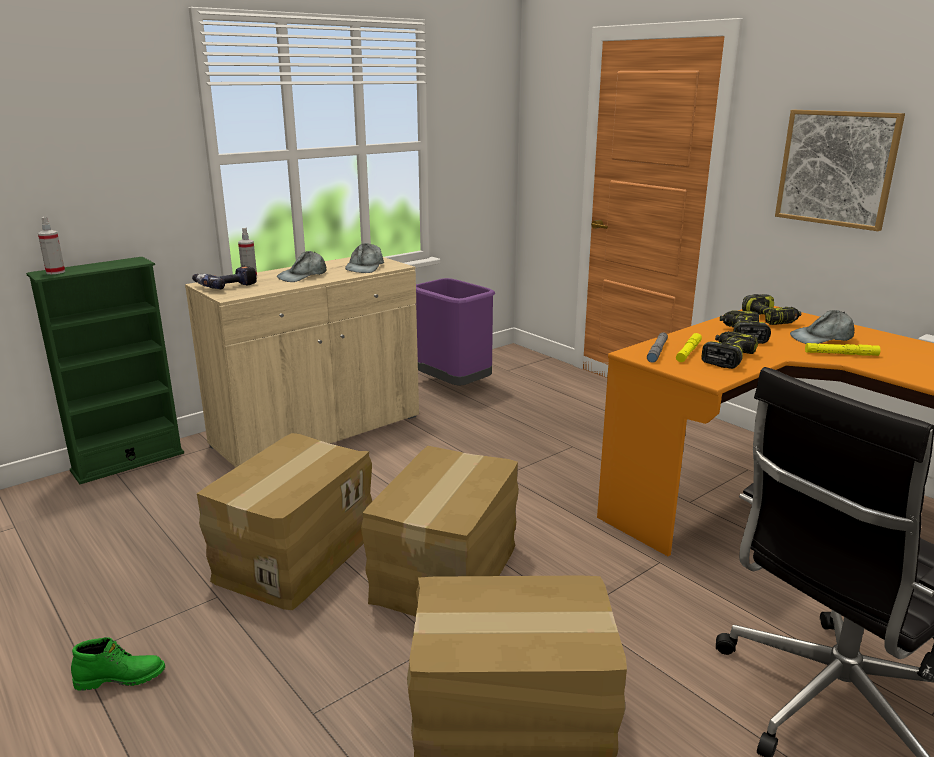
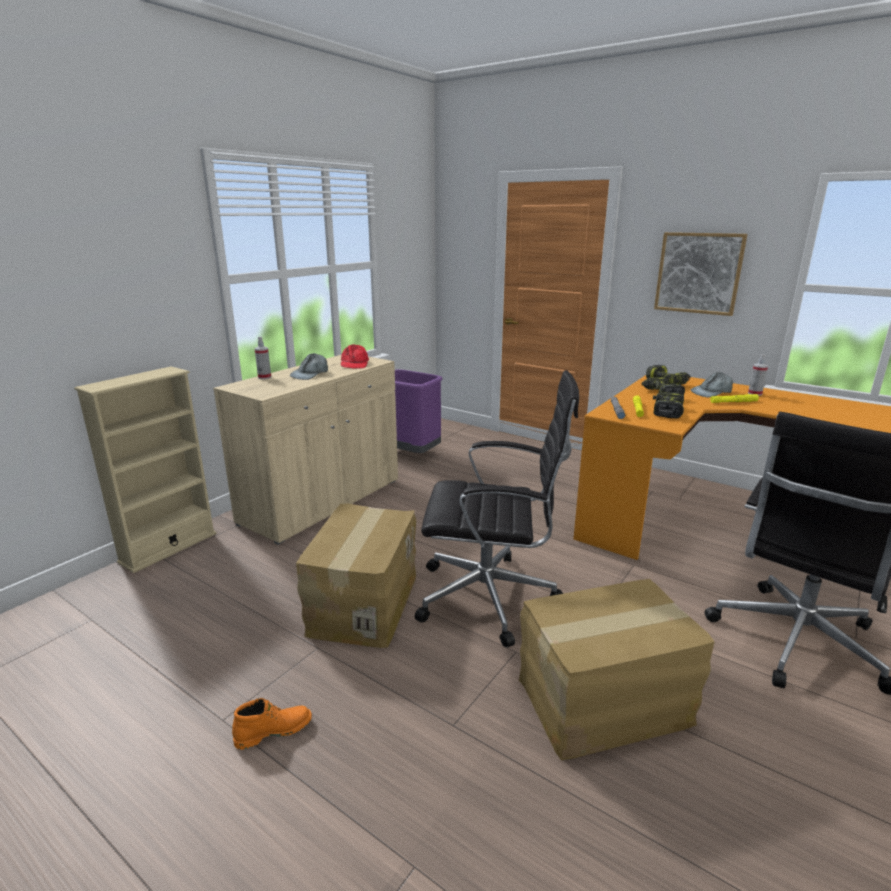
camera: 15 degrees left, 0 degrees up
(55, 272) = (104, 384): spray bottle -> spray bottle (754, 394)
(121, 677) = (274, 730): green boot -> orange boot
(128, 462) = (168, 547): green bookcase -> beige bookcase
(226, 286) = (252, 386): power drill -> none
(365, 267) = (354, 364): grey cap -> red cap
(447, 573) = (491, 597): cardboard box -> black office chair

